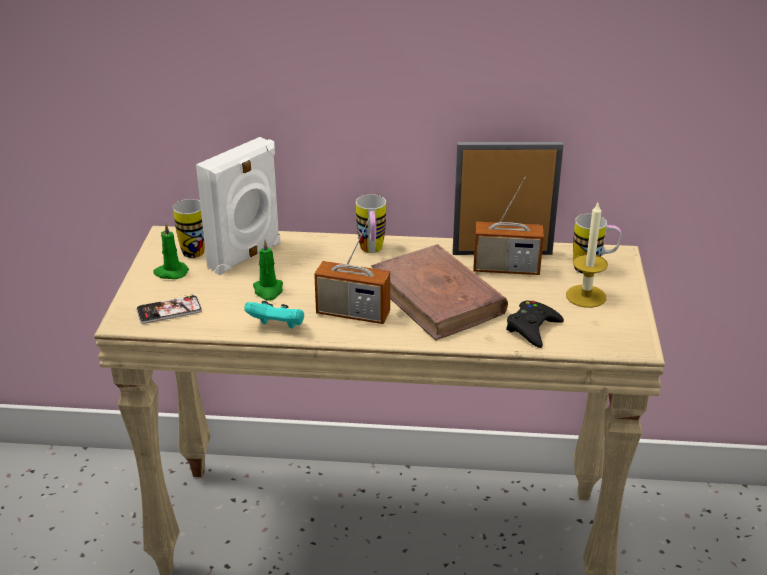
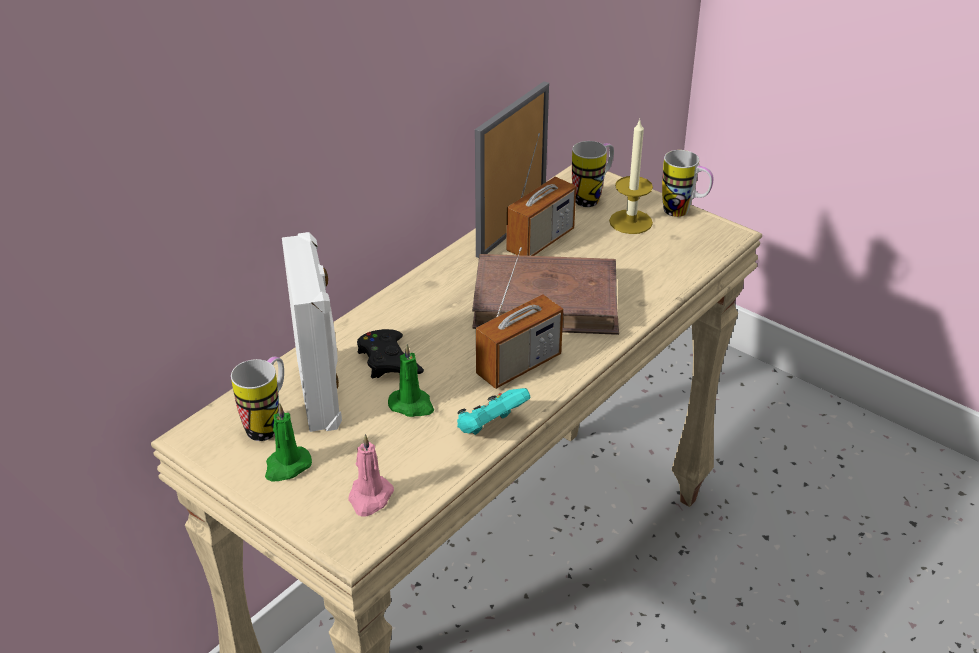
camera: 55 degrees left, 5 degrees up
(169, 310) = (370, 498): phone -> pink candle
(371, 251) = (416, 304): mug -> mug (684, 212)
(532, 328) = (652, 272): black game controller -> black game controller (388, 360)

